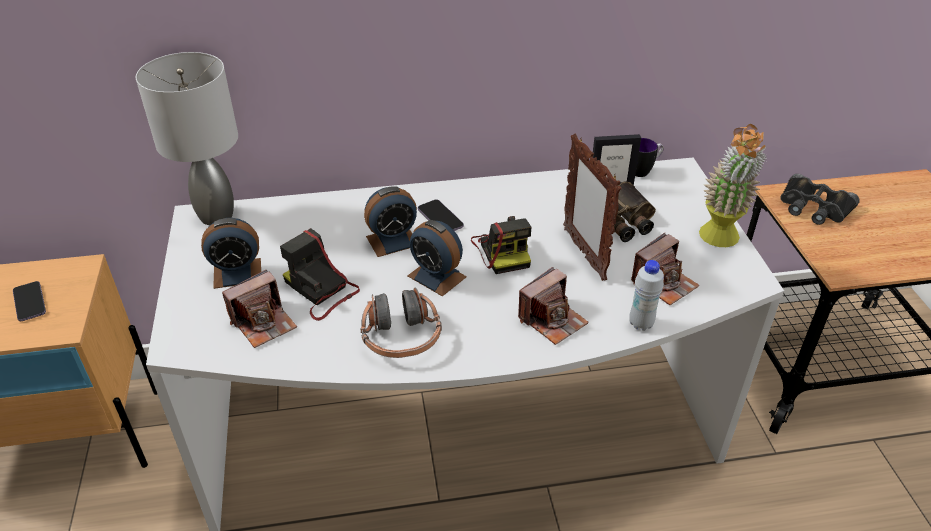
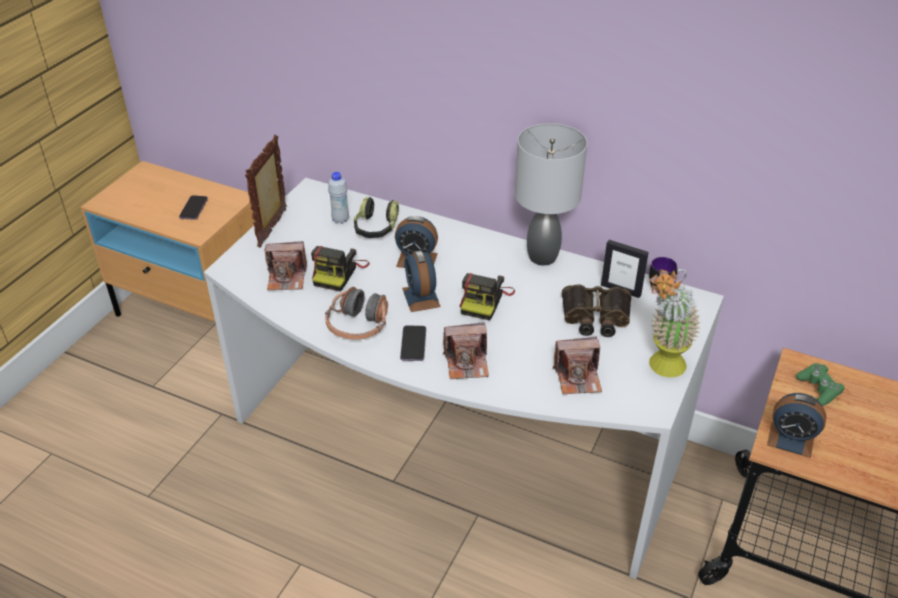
camera: 35 degrees right, 0 degrees up
(217, 215) = (324, 195): grey table lamp -> grey table lamp (543, 257)
(237, 273) = (301, 238): alarm clock -> alarm clock (790, 439)
(314, 227) = (376, 228): none -> headphones
(321, 290) = (339, 273): camera -> camera turned 150 degrees counterclockwise
(440, 218) = (465, 258): phone -> phone (413, 344)
(584, 254) = (541, 329): picture frame -> picture frame (273, 228)
(641, 323) = (527, 396): white bottle -> white bottle (340, 220)
(813, 207) = (818, 389): black binoculars -> green game controller

